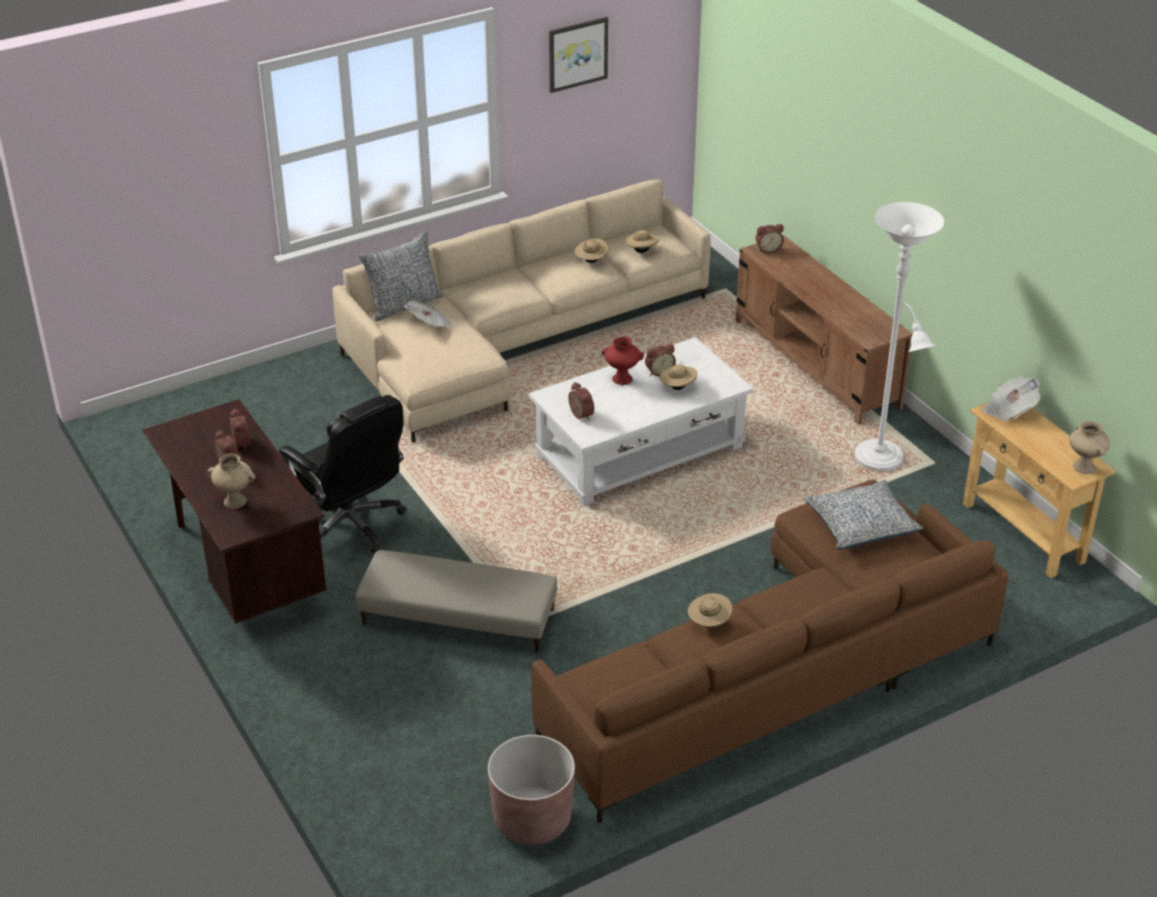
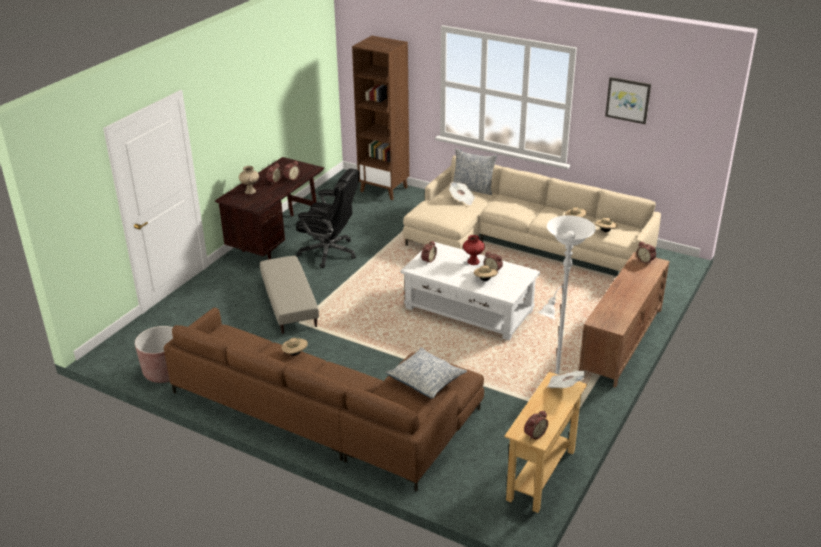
camera: 60 degrees right, 5 degrees down
(214, 400) = (384, 189): none -> brown bookcase
(350, 525) = (329, 252): black office chair -> black office chair turned 90 degrees counterclockwise
(1083, 467) = (534, 434): beige vase -> alarm clock

